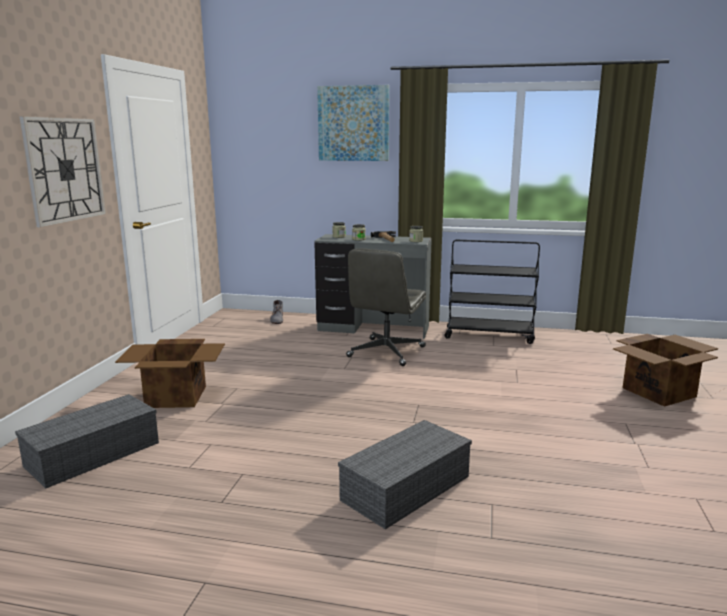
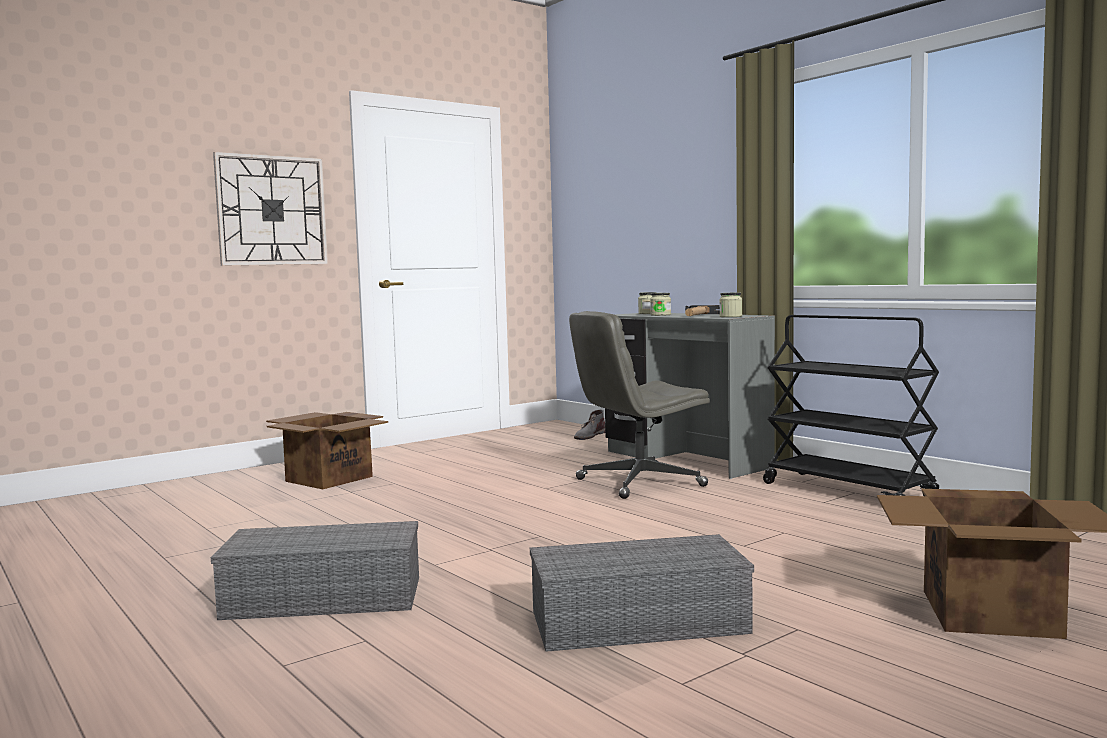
camera: 40 degrees right, 10 degrees down
(92, 455) = (171, 503): grey storage box -> grey storage box (635, 623)
(353, 123) = (692, 149): picture -> none

